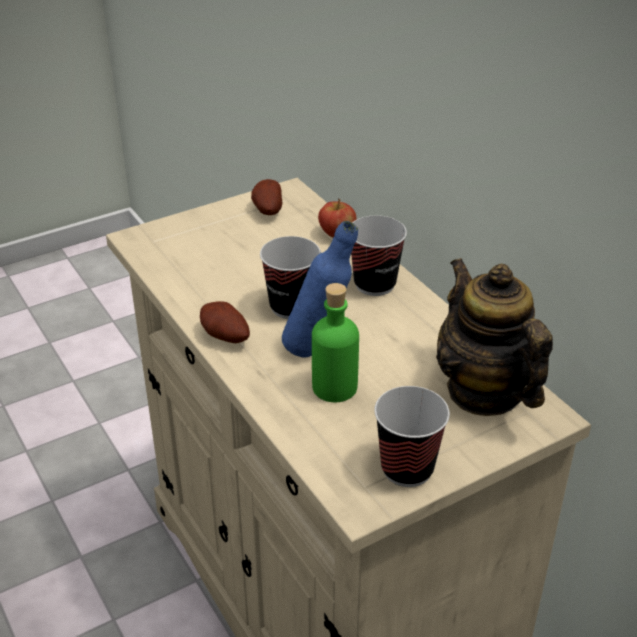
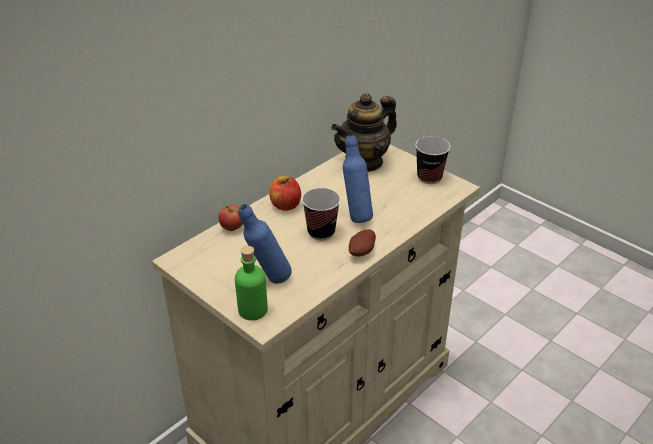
camera: 105 degrees left, 0 degrees up
(213, 249) = (268, 279): none -> blue bottle
(267, 210) = (207, 265): potato -> none
(334, 387) = (385, 205): green bottle -> green bottle (252, 310)
(374, 284) = (285, 205): cup -> apple

